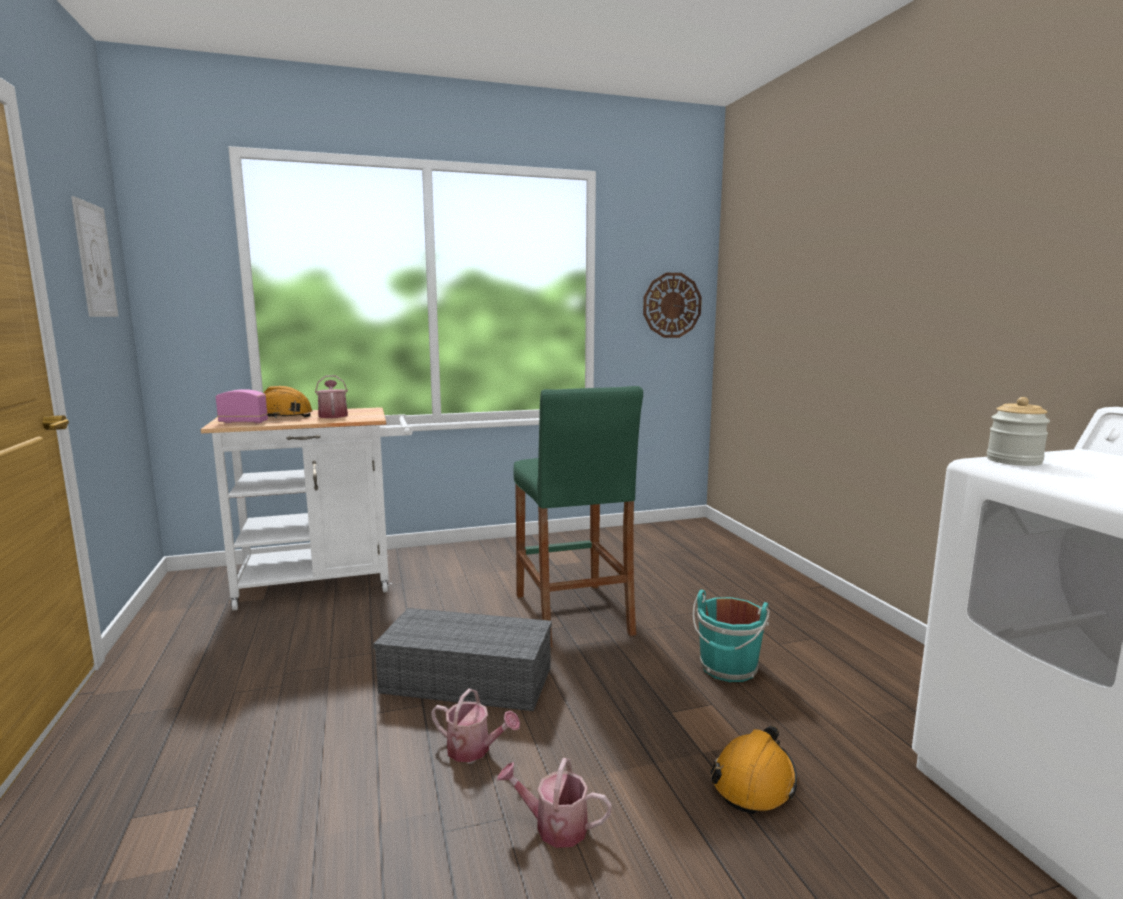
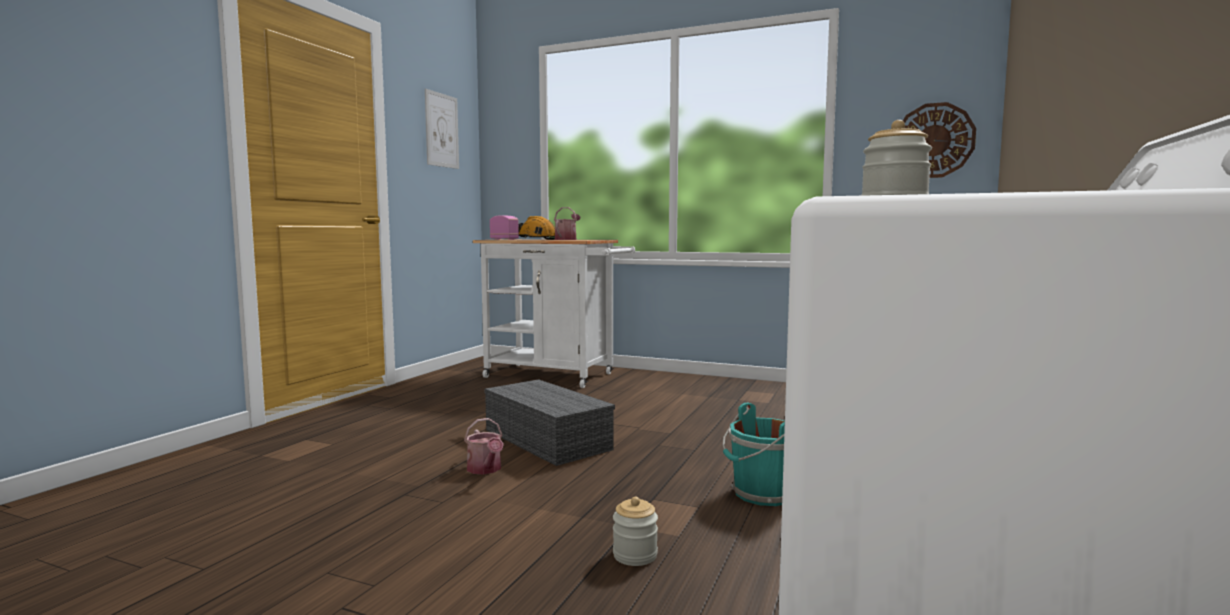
camera: 40 degrees right, 5 degrees down
(554, 826) = (459, 516): watering can -> none
(572, 614) = (692, 428): green stool -> none
(754, 781) = (635, 555): orange hard hat -> jar

